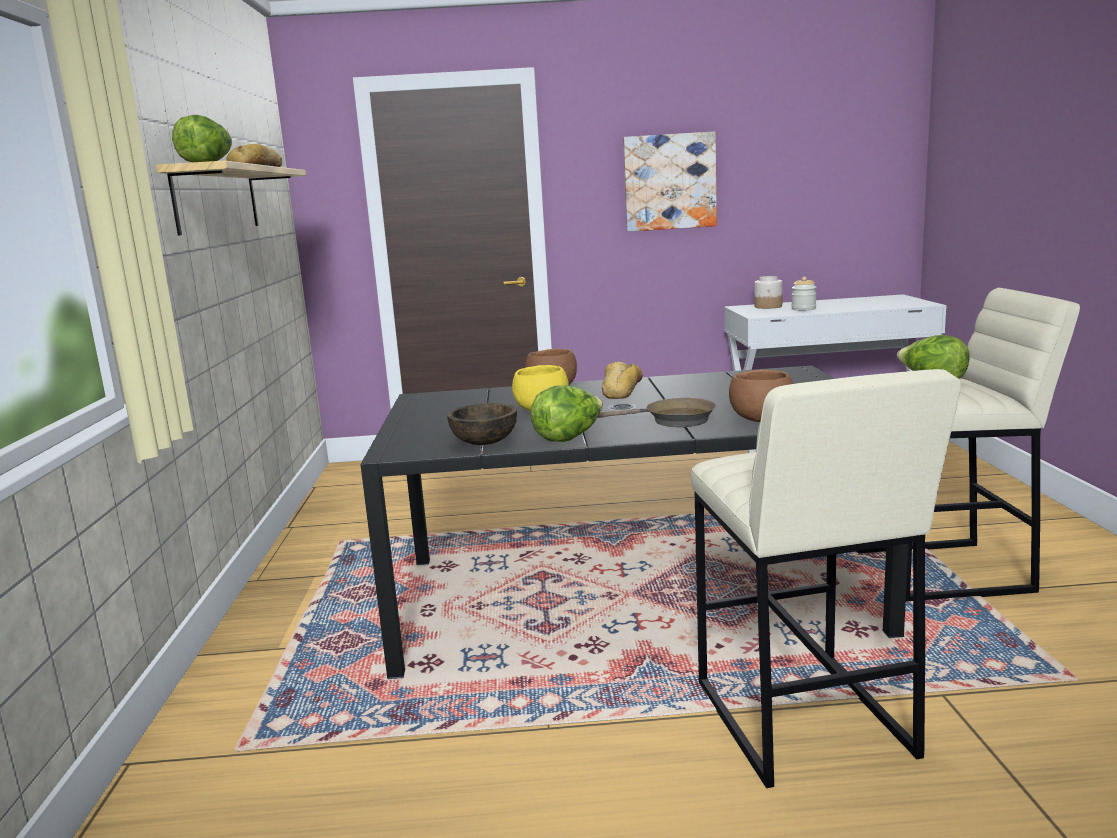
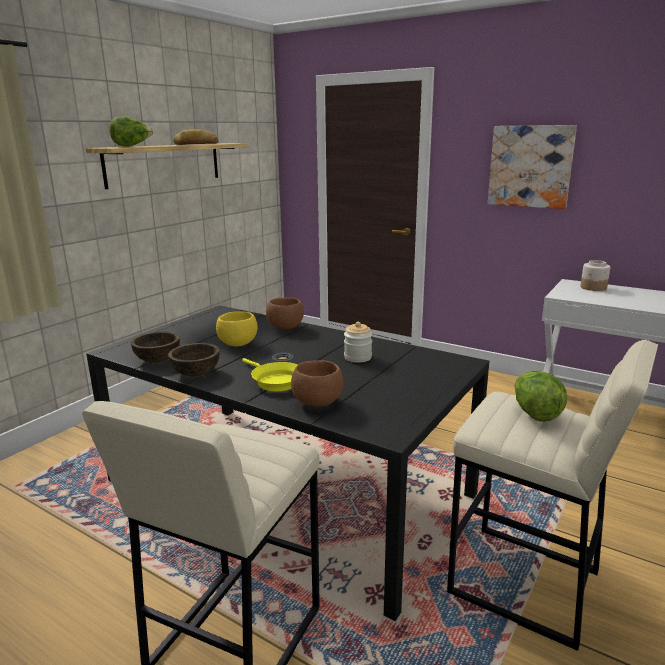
camera: 35 degrees right, 5 degrees up
(569, 438) = (195, 373): lettuce -> brown bowl
(620, 390) = (315, 341): bread -> none
(674, 420) = (275, 381): brown frying pan -> yellow frying pan
(803, 309) = (614, 298): jar -> jar (357, 357)

